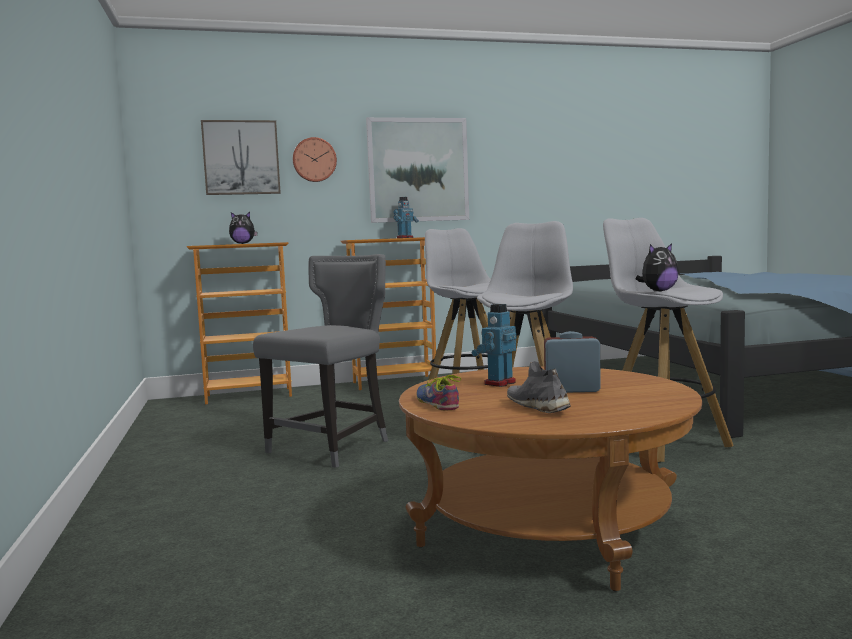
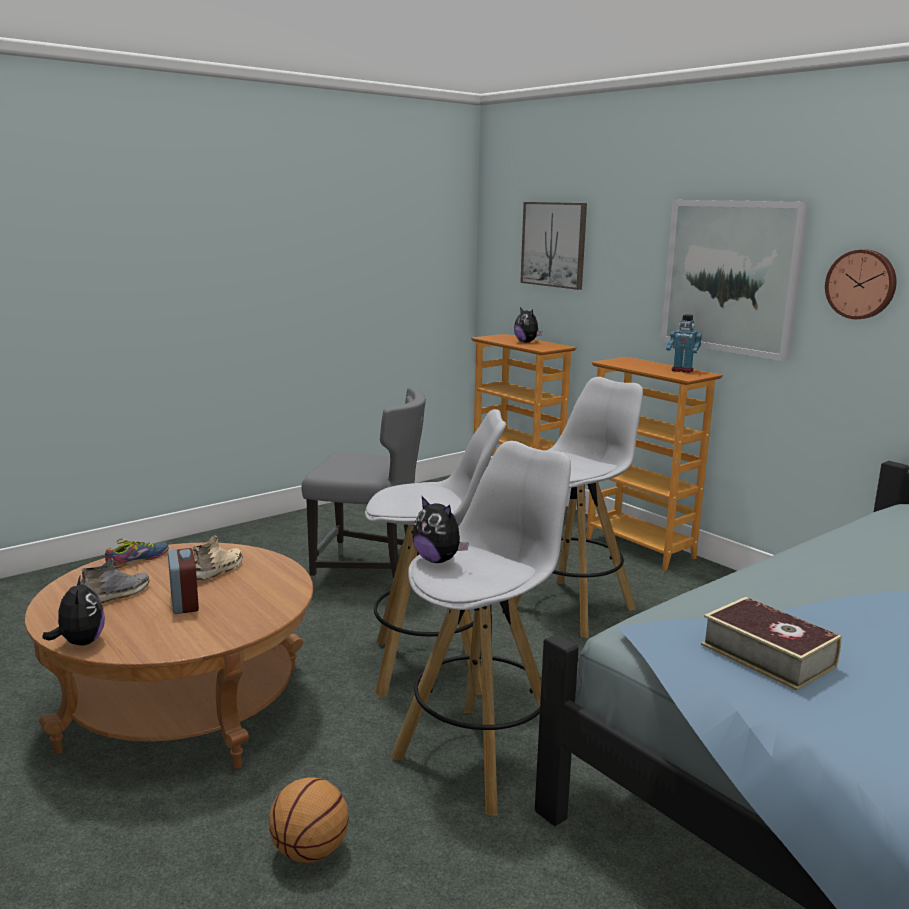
camera: 65 degrees right, 10 degrees up
(314, 160) = (617, 252): wall clock -> wall clock (861, 284)
(499, 383) = (217, 571): toy robot -> beige shoe
(654, 413) = (80, 643): none -> plush toy
(776, 285) = (767, 655): none -> book
(779, 492) = (310, 852): none -> basketball

